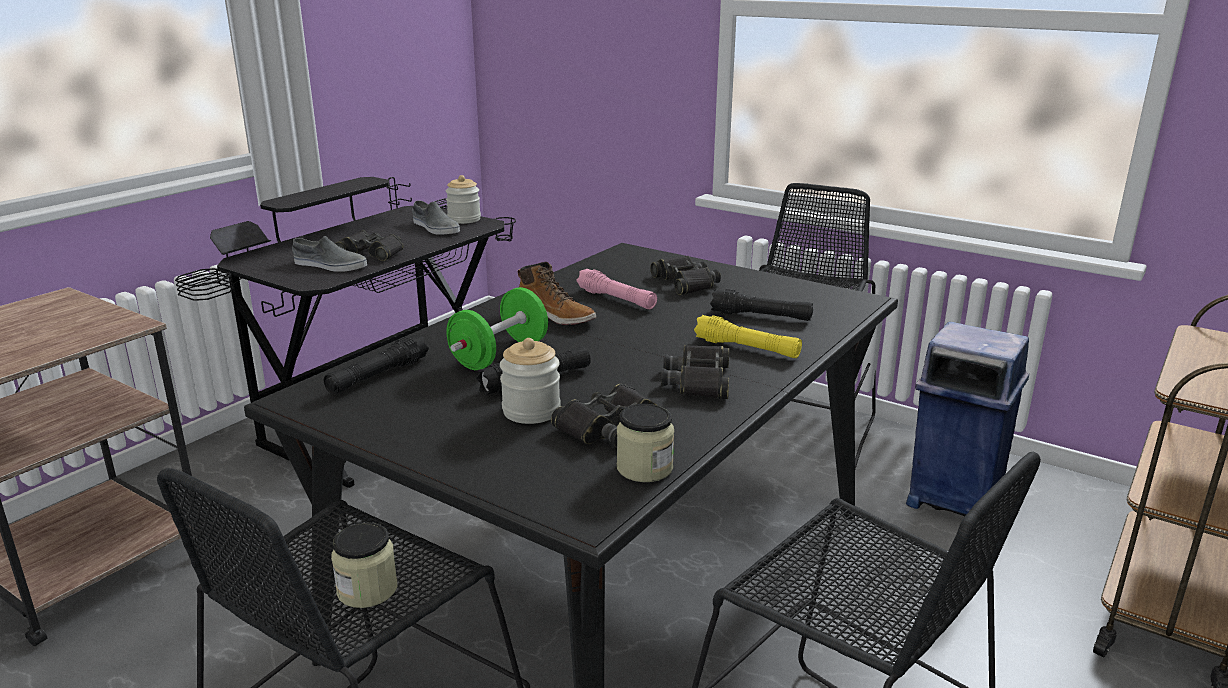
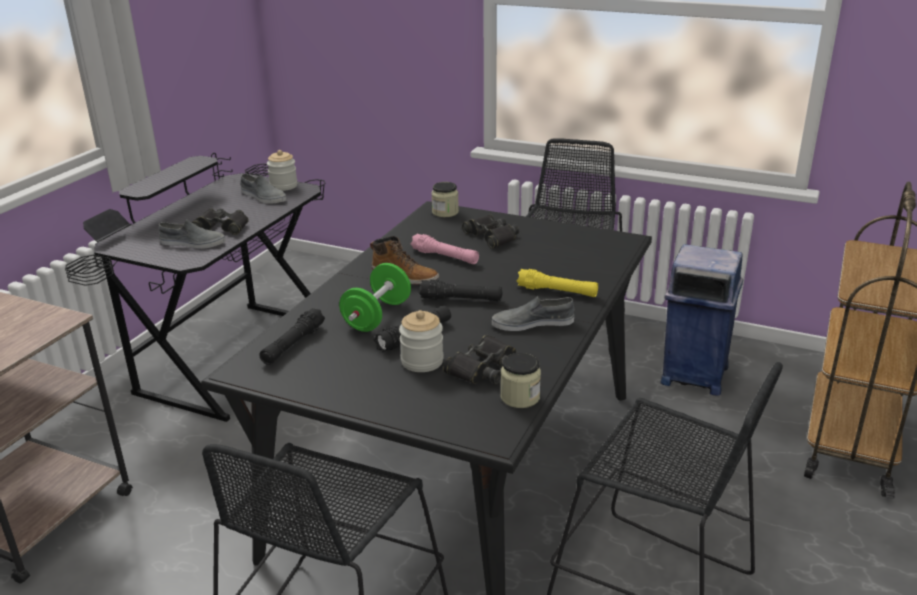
camera: 10 degrees left, 5 degrees up
(367, 590) = (341, 507): jar -> jar (445, 212)
(699, 381) = (532, 323): black binoculars -> grey shoe
(761, 316) = (558, 262): black flashlight -> black flashlight (461, 299)

